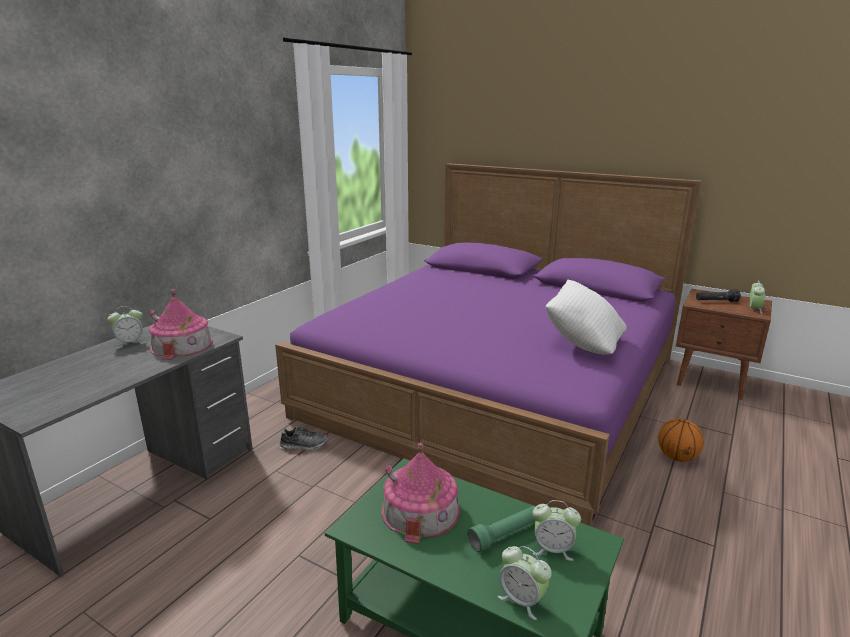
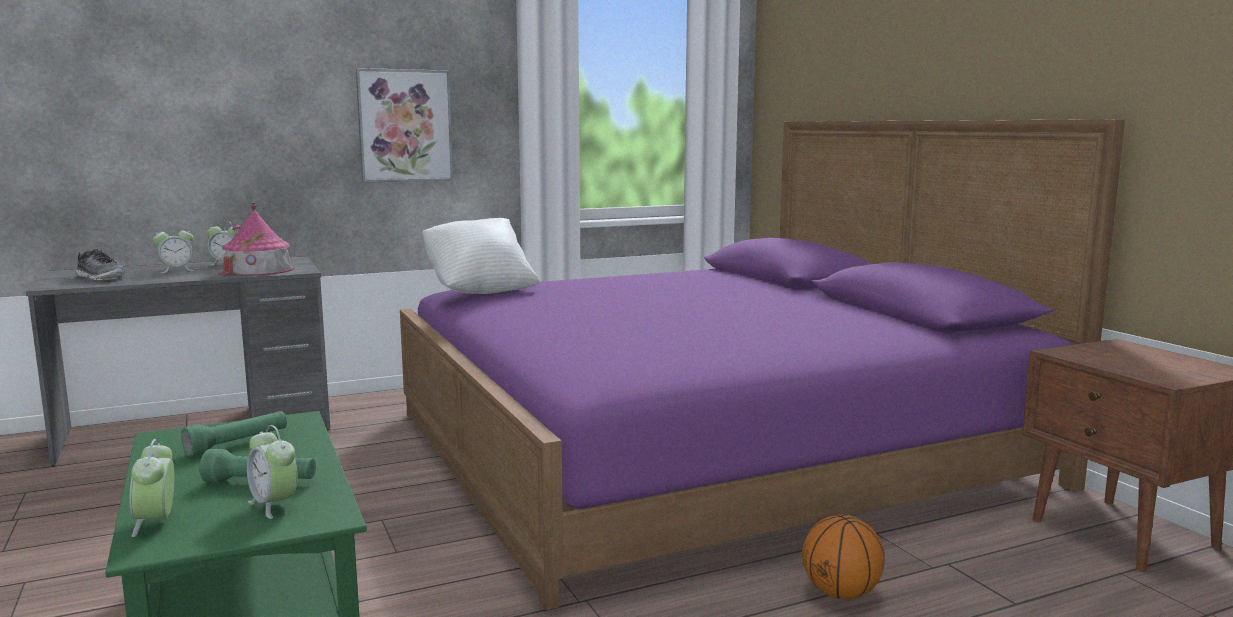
camera: 35 degrees right, 10 degrees down
(228, 194) = (405, 126): none -> picture
(303, 445) = (381, 440): shoe -> shoe (100, 278)
(420, 510) = (238, 444): toy house -> green flashlight
(583, 344) = (709, 348): white pillow -> white pillow (479, 290)
(716, 301) = (1119, 356): black flashlight -> none
(754, 309) = (1178, 375): alarm clock -> alarm clock (176, 270)

